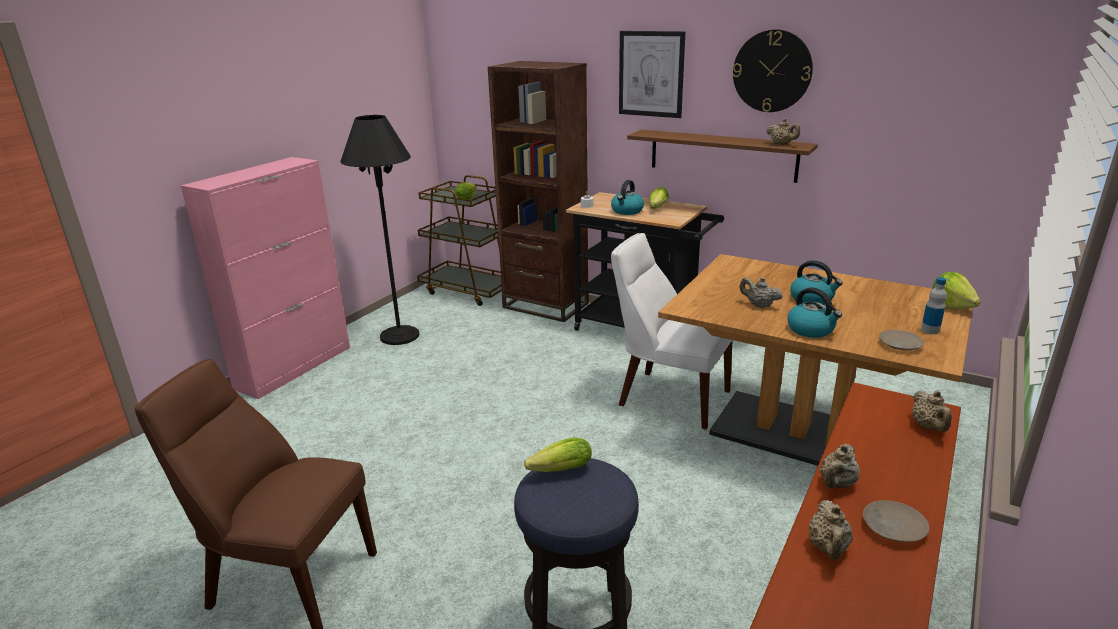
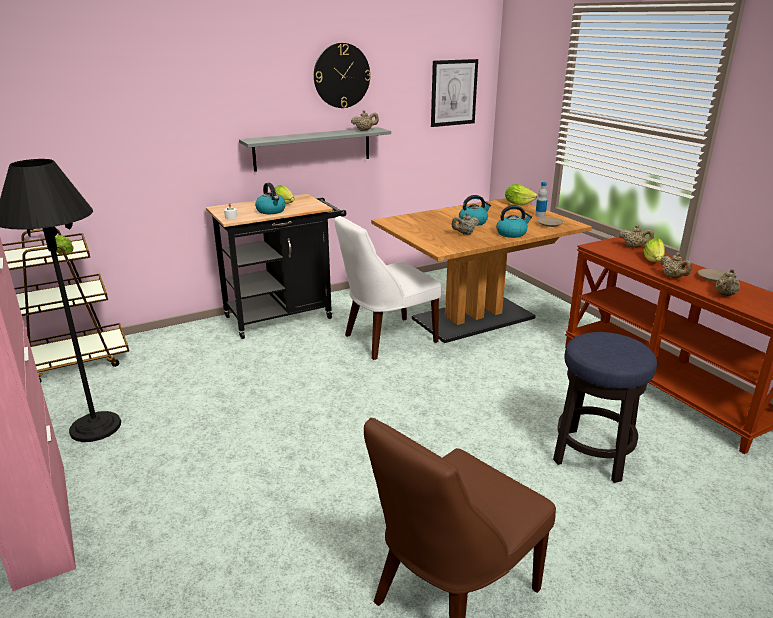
camera: 60 degrees left, 0 degrees up
(545, 305) = (177, 337): brown bookcase -> none
(557, 471) = (589, 348): lettuce -> lettuce (653, 261)
(651, 74) = (242, 87): picture -> picture (453, 93)
(722, 155) = (313, 148): brown shelf -> grey shelf
(828, 548) = (725, 295): beige teapot -> beige teapot turned 75 degrees clockwise

